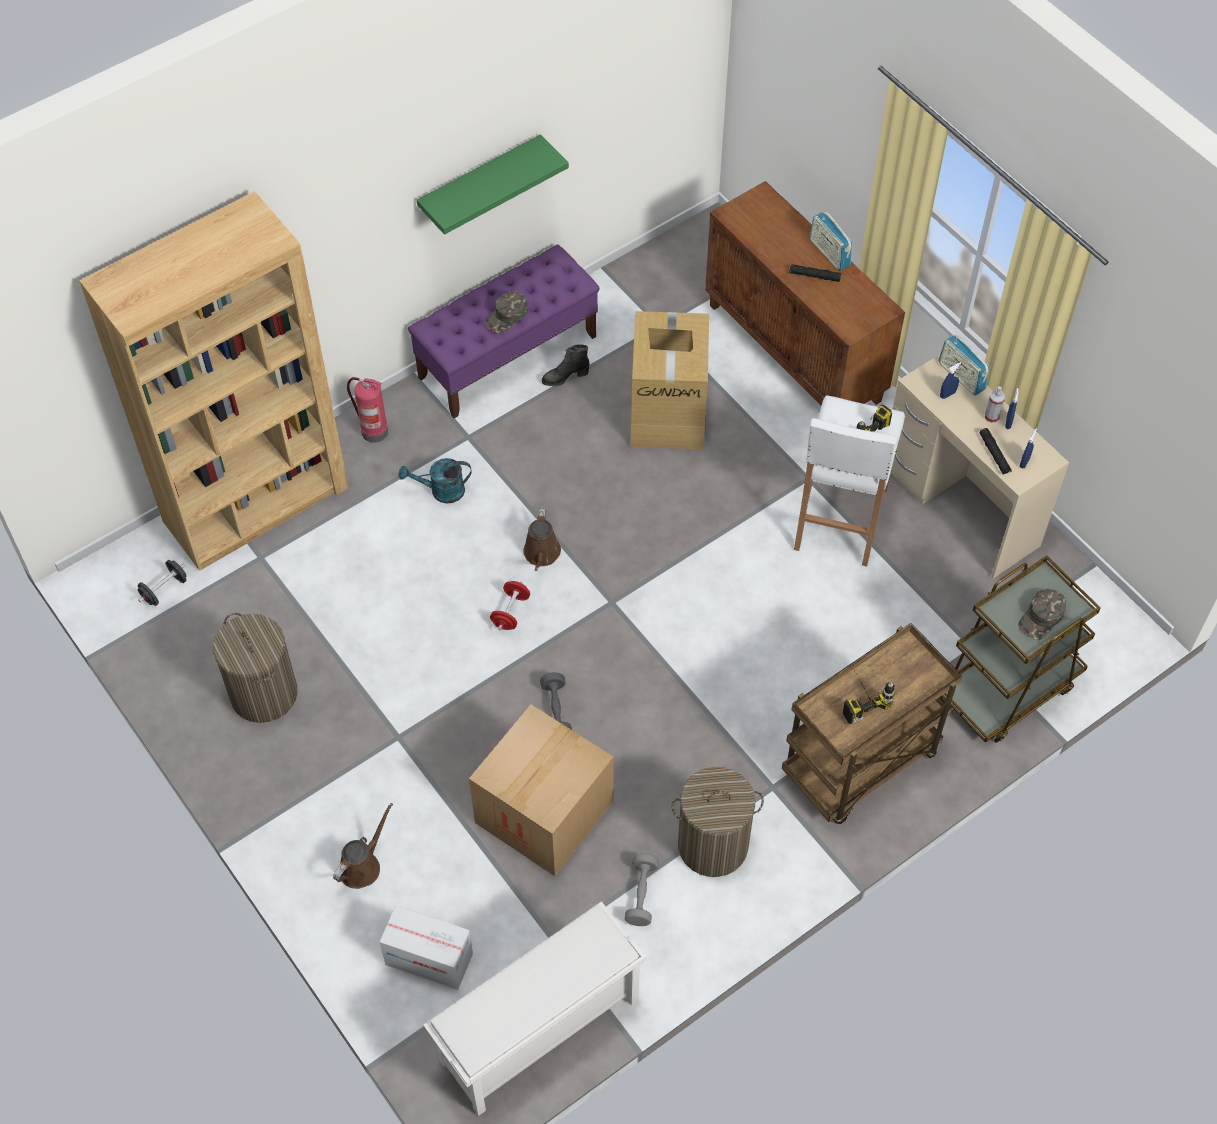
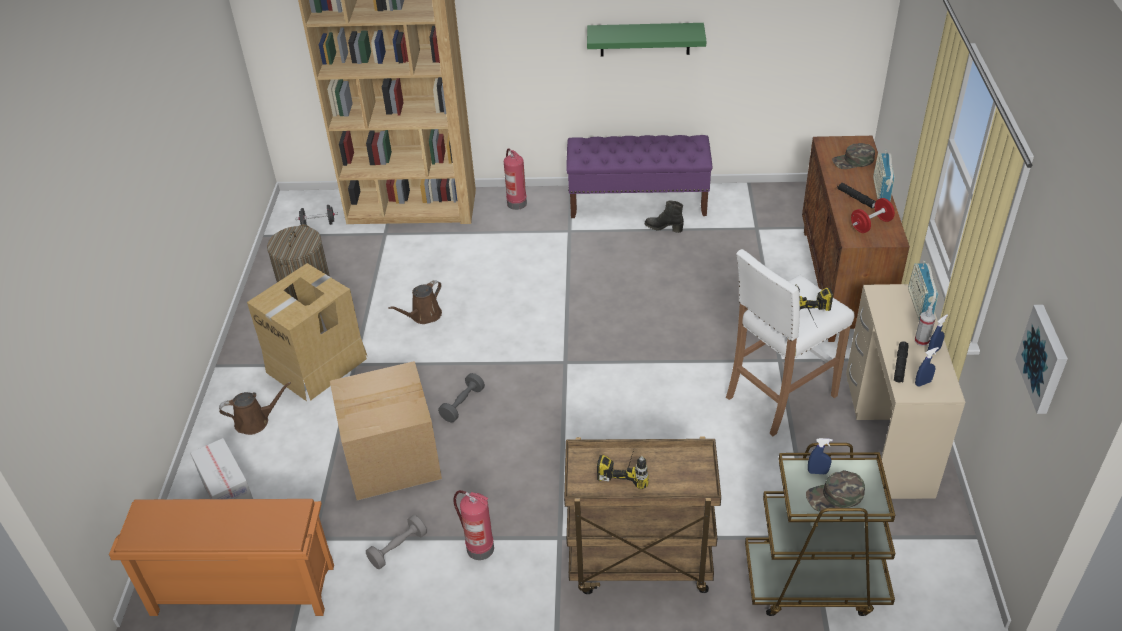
camera: 40 degrees right, 15 degrees down
(441, 491) = (522, 250): turquoise watering can -> none
(507, 316) = (632, 155): green cap -> green cap (853, 161)
(510, 612) = (494, 334): red dumbbell -> red dumbbell (870, 225)
(539, 1033) = (241, 591): white shoe rack -> orange shoe rack
(541, 554) = (548, 313): brown watering can -> brown watering can (424, 316)
(669, 411) = (715, 276): cardboard box -> cardboard box (317, 364)
(712, 845) = (478, 548): laundry basket -> fire extinguisher
(947, 394) = (896, 310): blue spray bottle -> blue spray bottle (817, 472)
(1161, 414) = (1045, 359): none -> picture

